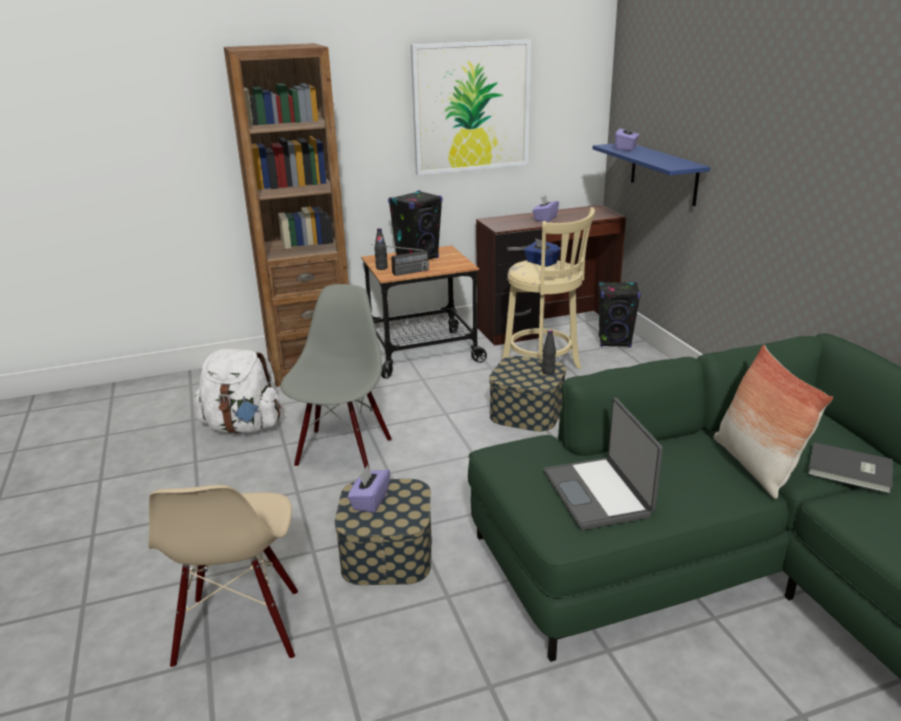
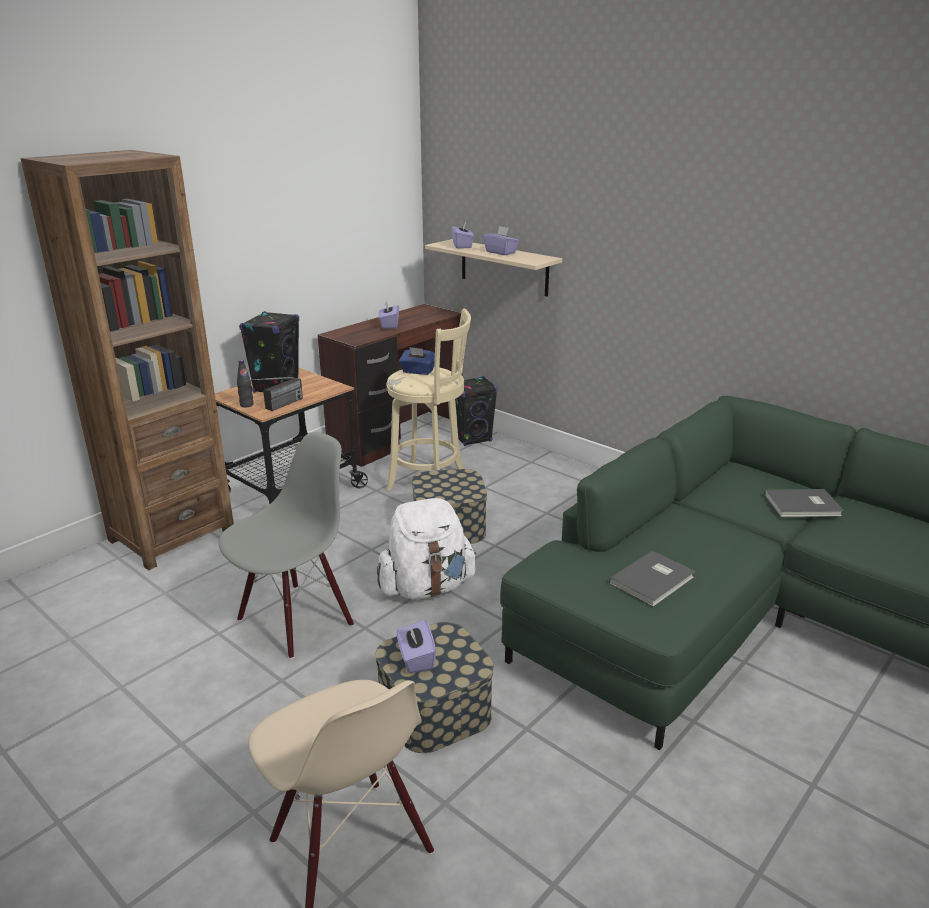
camera: 30 degrees left, 0 degrees up
(243, 427) = (147, 628): white backpack -> white backpack (426, 587)
(342, 452) = (295, 620): grey chair -> grey chair turned 60 degrees clockwise
(471, 107) = (301, 214): picture -> none
(548, 372) = (467, 481): black bottle -> none
(598, 494) = (654, 581): laptop -> grey book
(654, 157) = (501, 252): none -> purple tissue box
(663, 173) = (504, 267): blue shelf -> beige shelf
(755, 466) = (736, 521): pillow -> none

